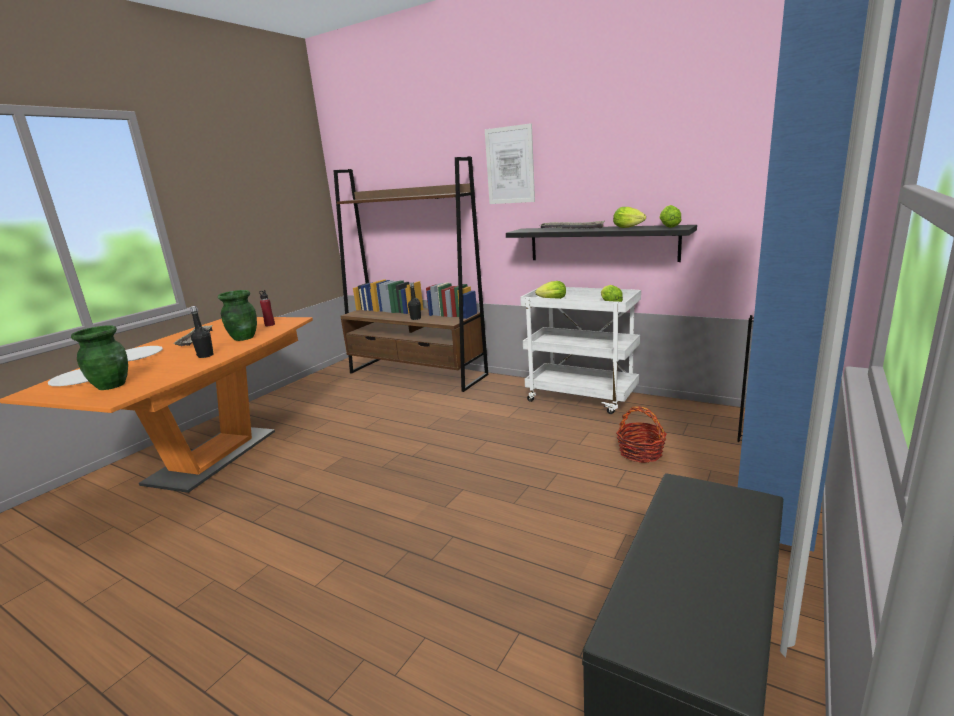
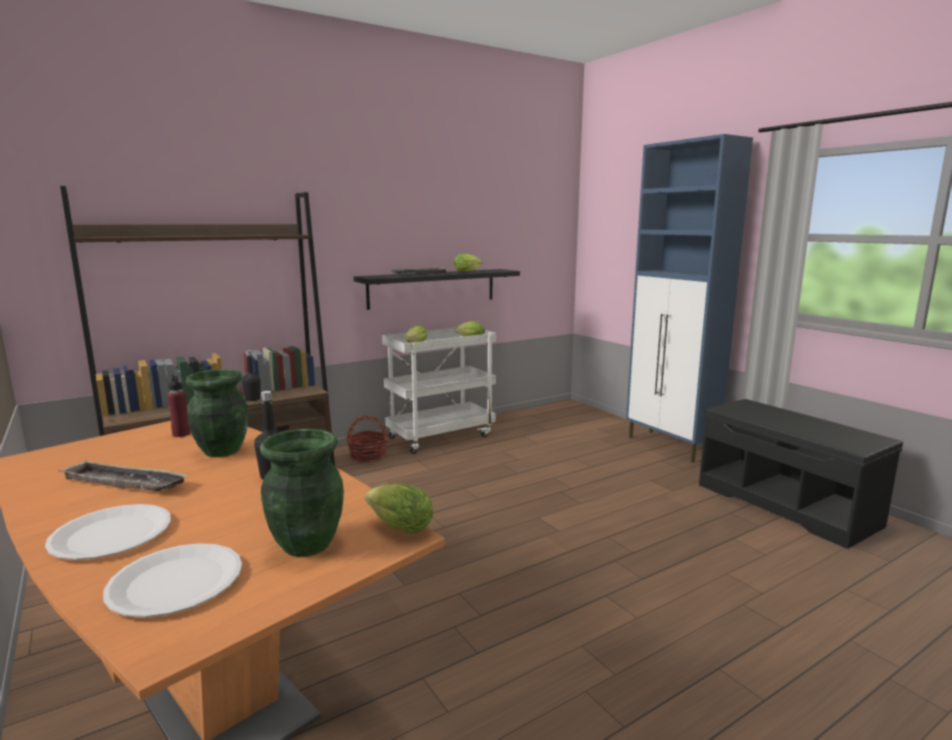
camera: 65 degrees left, 5 degrees down
(510, 165) = (340, 208): picture -> none
(640, 453) = (556, 447): basket -> basket (368, 455)
(668, 227) = (494, 270): lettuce -> lettuce (396, 527)

